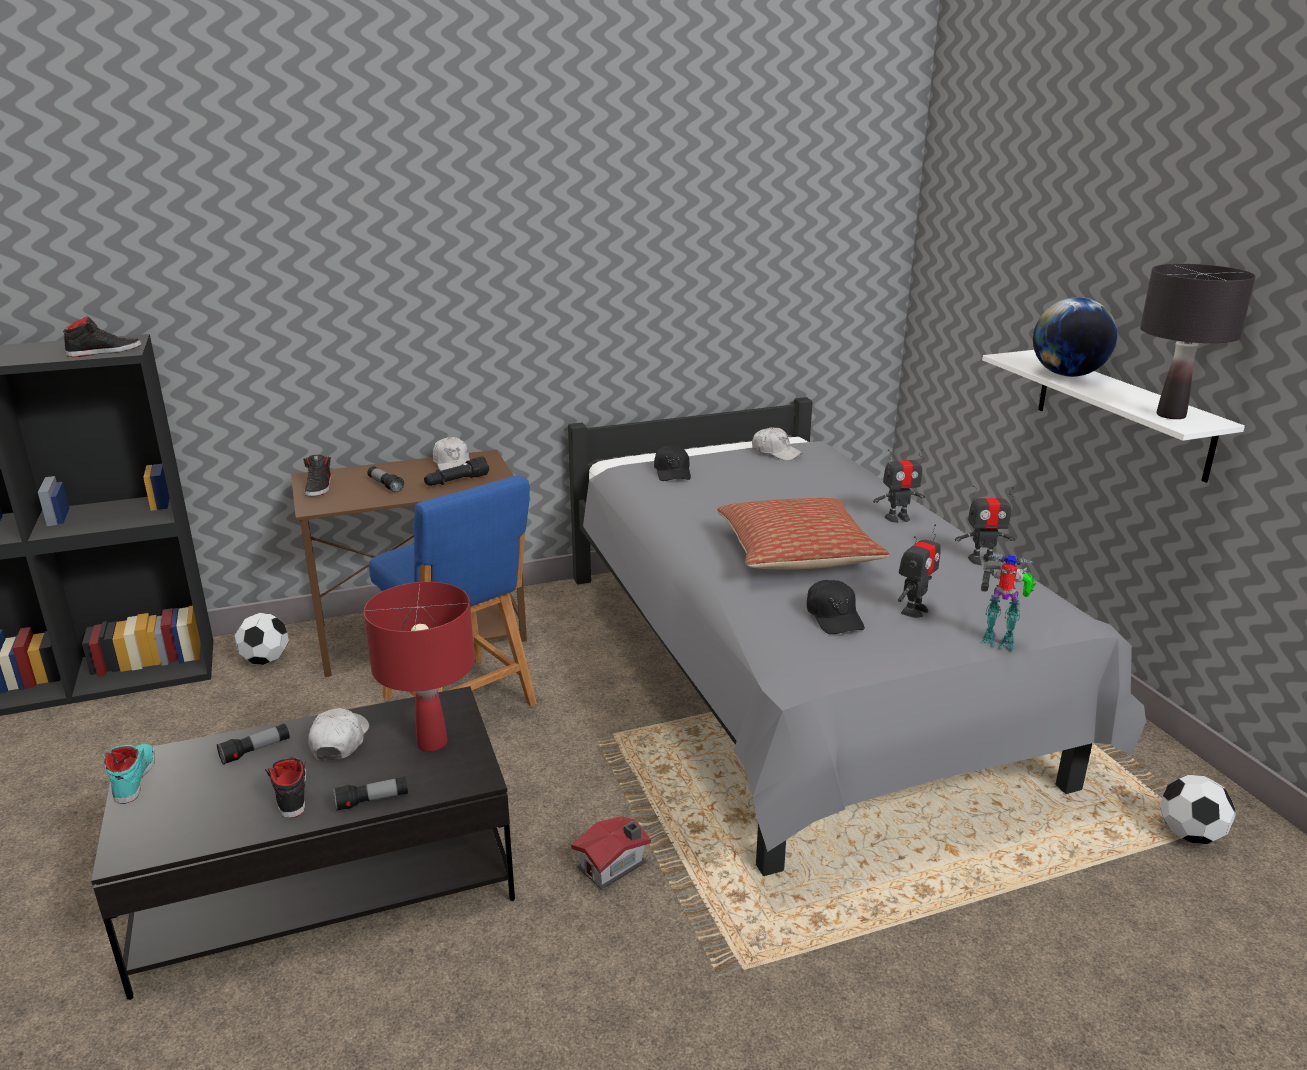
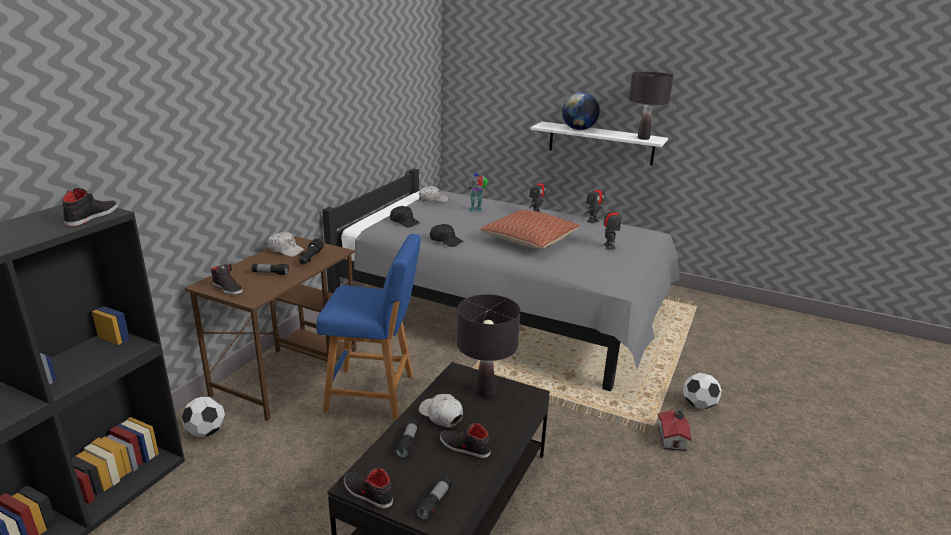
camera: 45 degrees left, 0 degrees up
(133, 777) = (367, 493): turquoise shoe -> black shoe
(372, 801) = (508, 428): flashlight -> flashlight (434, 503)
(432, 743) = (484, 392): red table lamp -> black table lamp
(614, 866) = (556, 420): toy house -> toy house (672, 439)
(834, 617) = (590, 259): black cap -> black cap (446, 241)
(999, 642) = (652, 248): toy robot -> toy robot (476, 210)
(1190, 835) = (695, 309): football -> football (698, 405)

